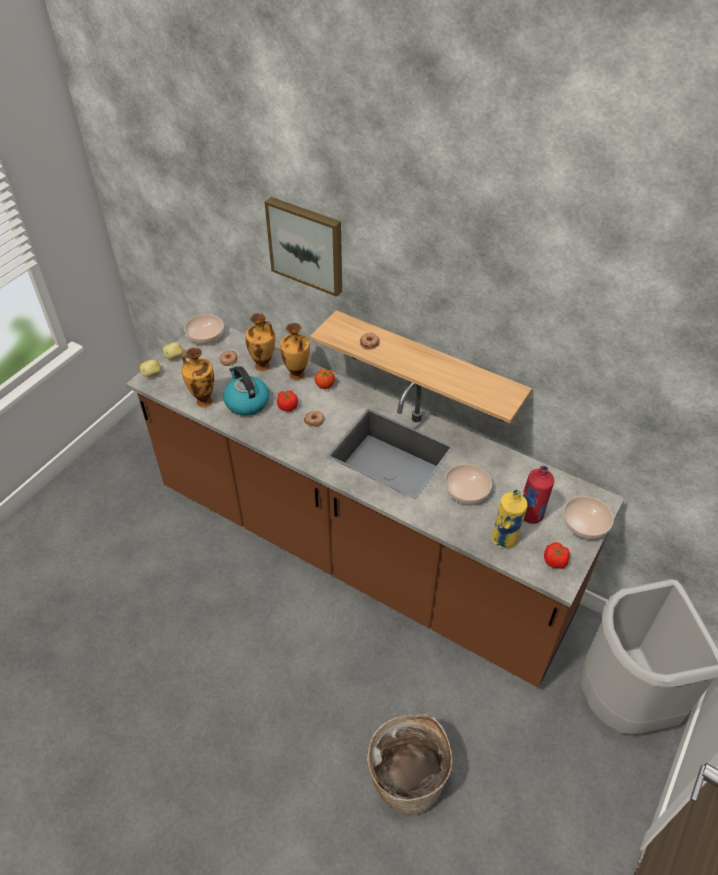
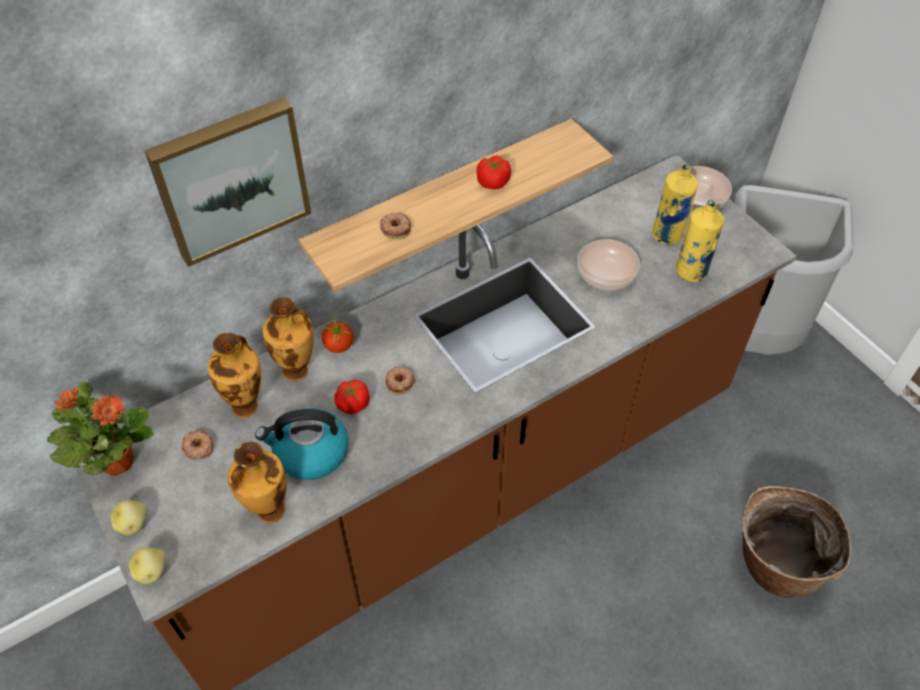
camera: 65 degrees left, 5 degrees up
(206, 336) = (116, 461): bowl -> potted plant
(531, 515) = (667, 235): red bottle -> yellow bottle
(555, 561) = (738, 243): tomato -> tomato (493, 182)

